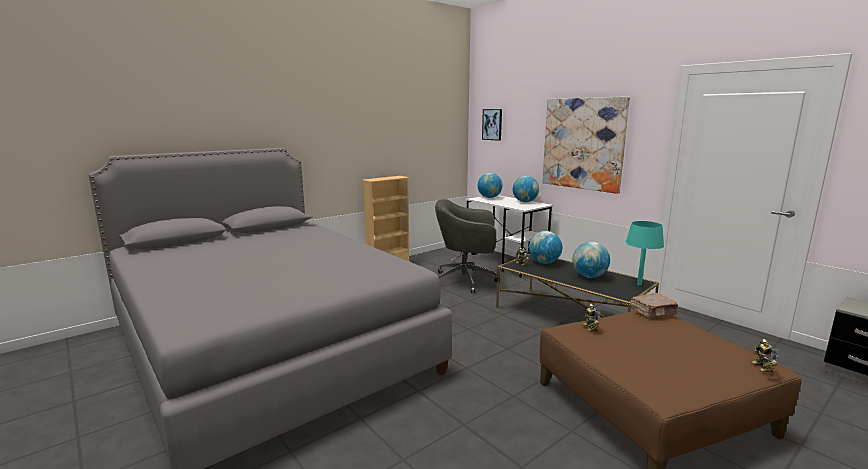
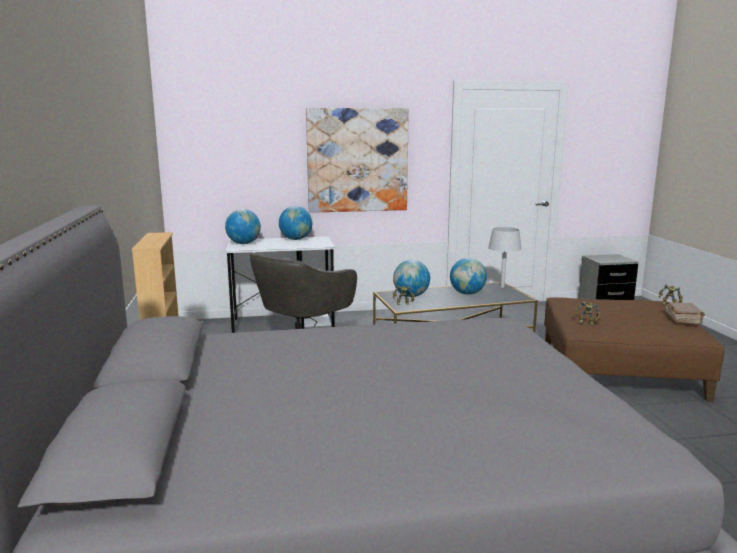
camera: 60 degrees left, 0 degrees up
(492, 124) = (210, 142): picture -> none
(639, 284) = (502, 287): turquoise table lamp -> grey table lamp
(653, 312) = (568, 299): brown book -> brown book (683, 319)

